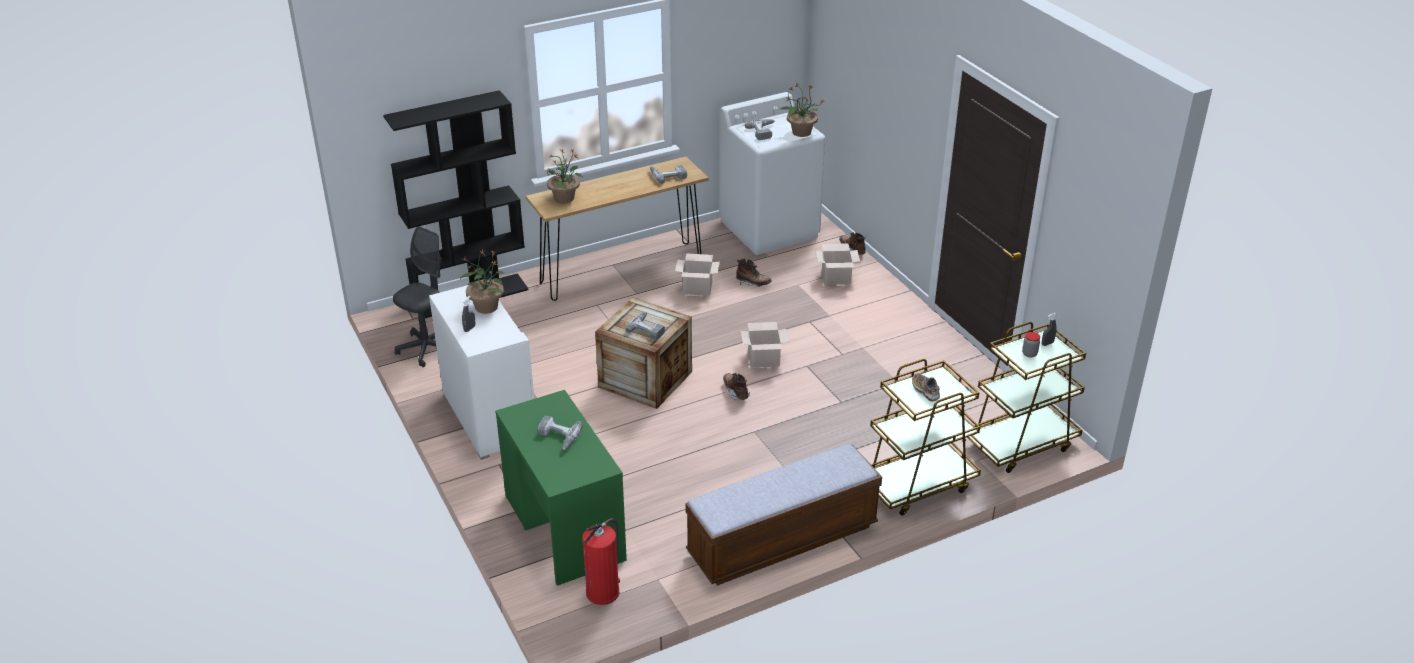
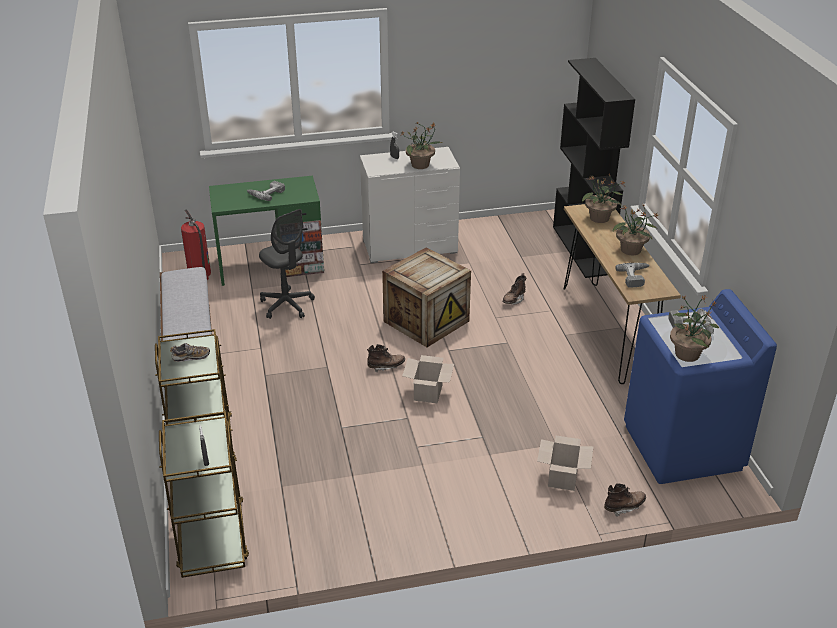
camera: 105 degrees right, 0 degrees up
(427, 349) = (509, 227): grey office chair -> grey office chair (287, 305)
(621, 180) = (631, 250): none -> potted plant
(648, 329) = (417, 271): power drill -> none
(698, 288) = (565, 373): cardboard box -> none
(753, 283) = (565, 411): brown boot -> brown boot (513, 300)
(770, 229) = (683, 447): white washing machine -> blue washing machine
(1029, 354) = (198, 441): jar -> none

